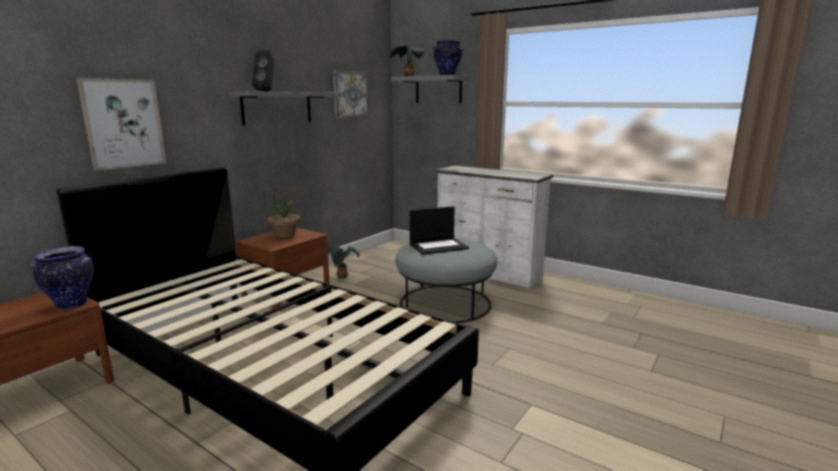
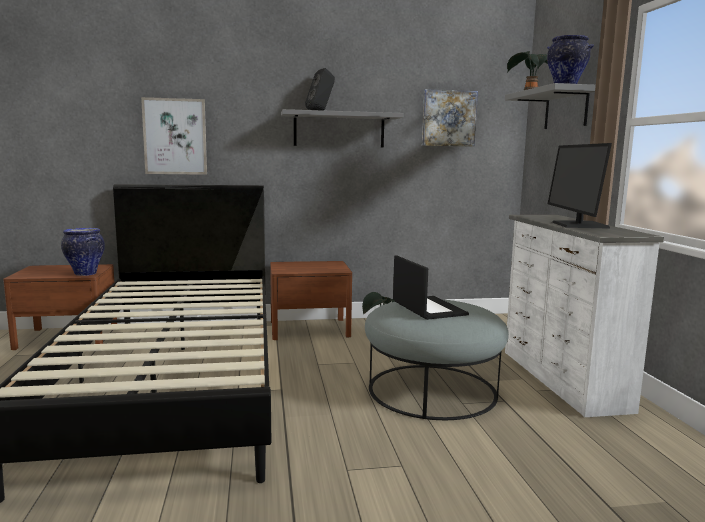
camera: 45 degrees right, 5 degrees down
(285, 235) = (316, 265): potted plant -> none
(439, 246) = (427, 308): laptop -> laptop turned 135 degrees counterclockwise
(497, 172) = (578, 225): none -> monitor

